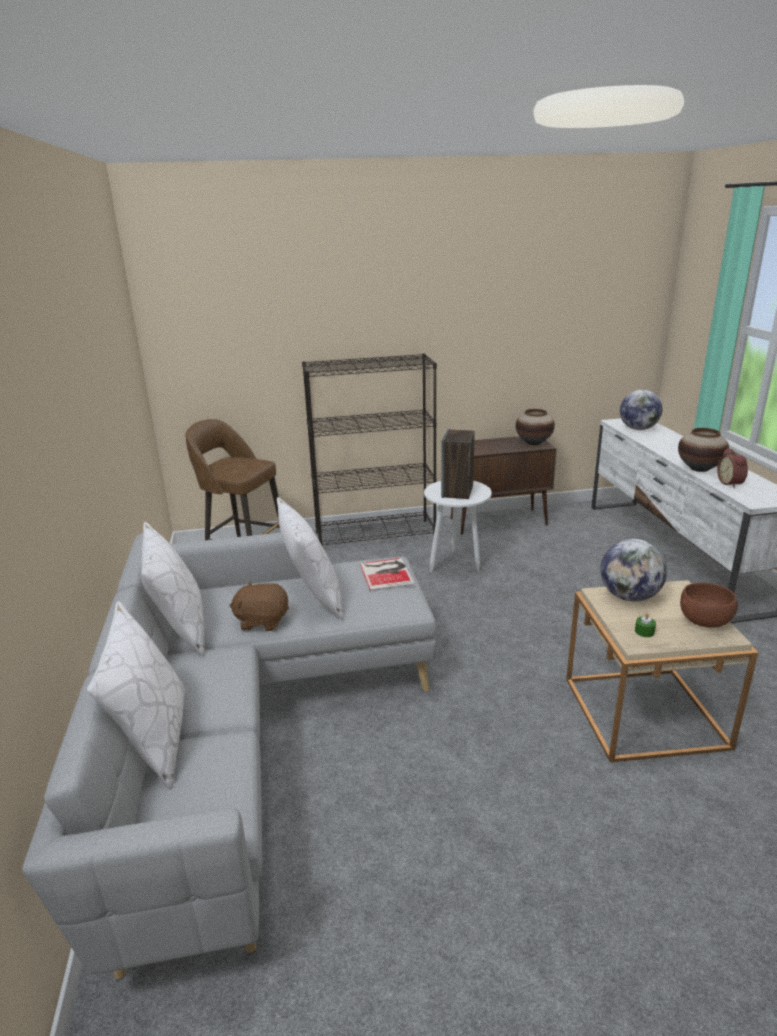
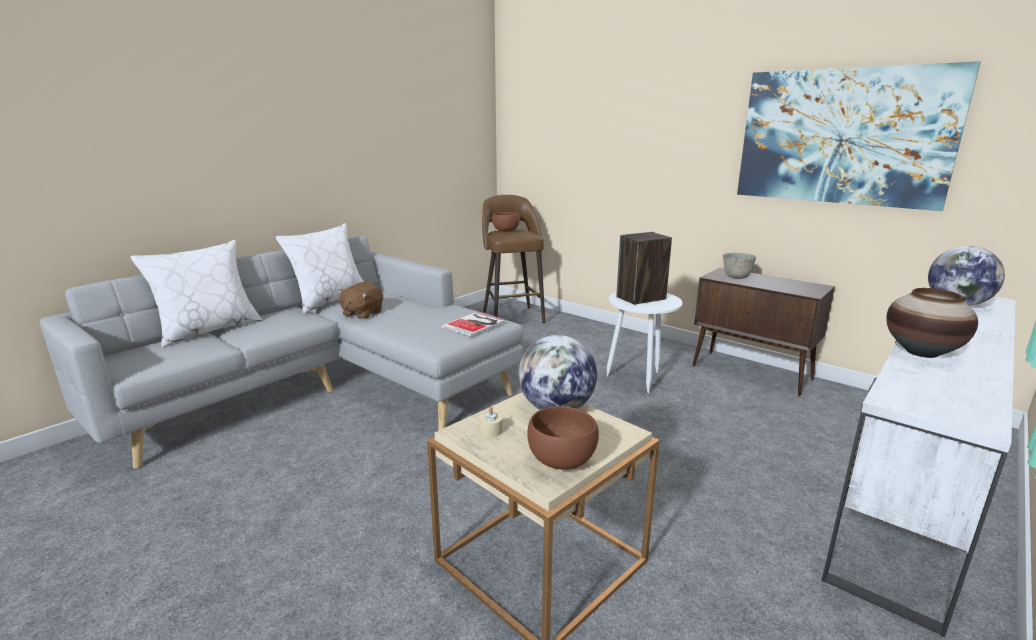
camera: 50 degrees right, 5 degrees down
(223, 465) = (506, 231): none -> brown bowl
(262, 621) = (362, 314): brown plush toy -> brown plush toy turned 120 degrees counterclockwise
(312, 596) = (411, 315): white pillow -> none
(376, 535) = (623, 338): black bookcase -> none
(481, 448) = (736, 277): none -> grey bowl
(529, 319) = (842, 137): none -> picture
(534, 443) = (806, 289): vase -> none
(644, 631) = (491, 431): green candle -> beige candle
(731, 483) = (924, 377): alarm clock -> none

